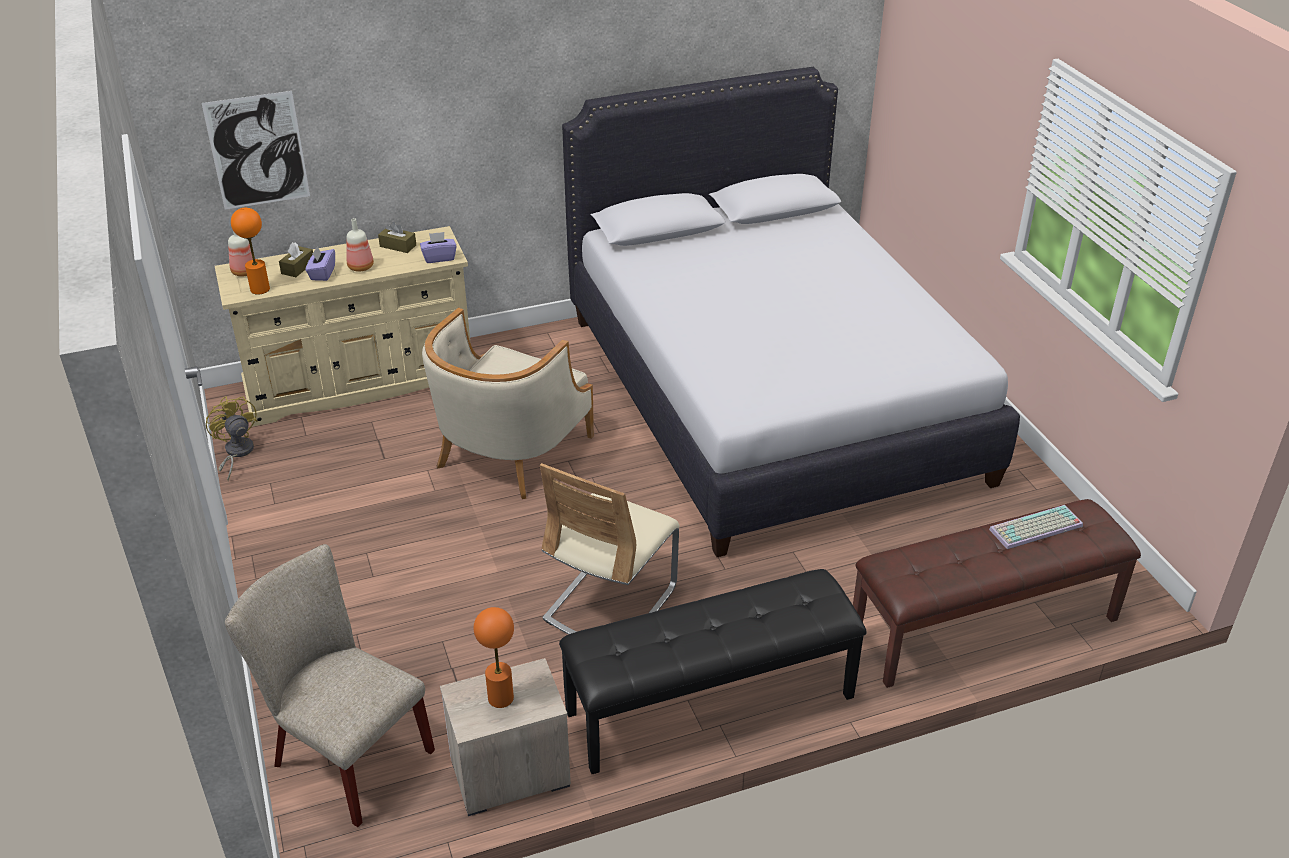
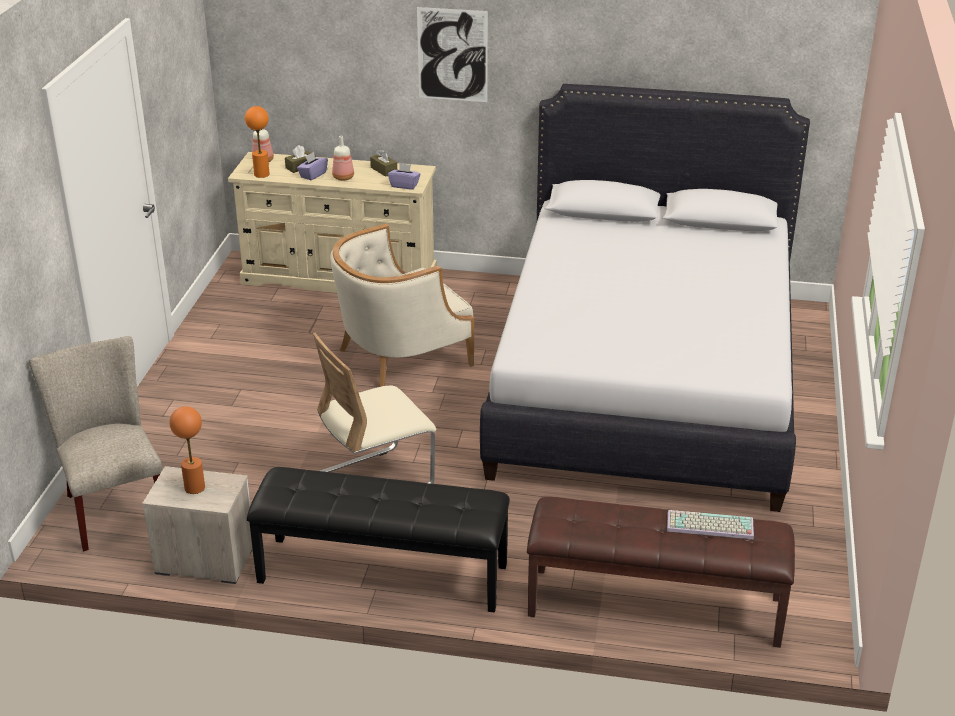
camera: 30 degrees right, 5 degrees down
(236, 453) = (215, 298): yellow fan -> none
(257, 151) = (291, 68): picture -> picture (452, 55)

